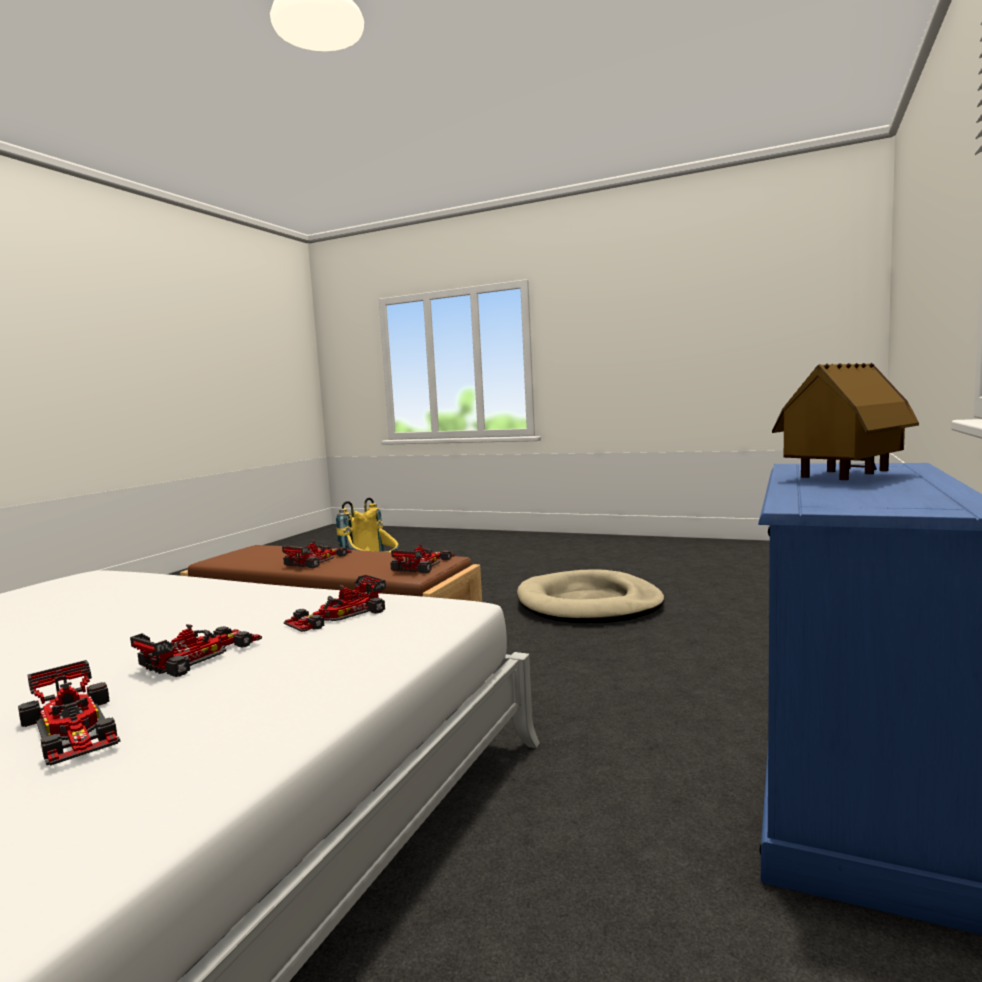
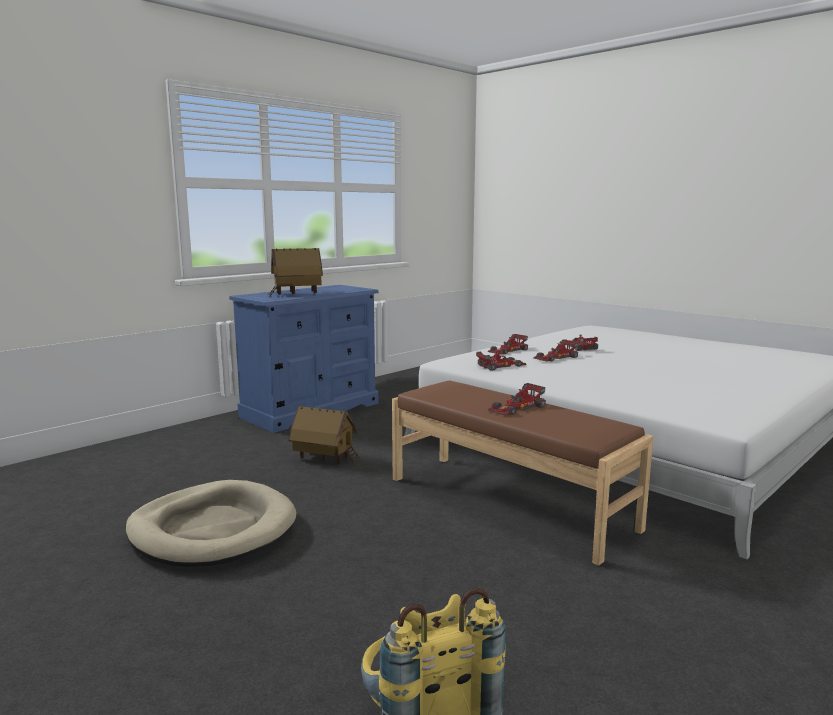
camera: 160 degrees left, 5 degrees up
(424, 564) = (437, 390): toy car -> toy car (507, 350)
(608, 679) = (324, 458): none -> toy house

